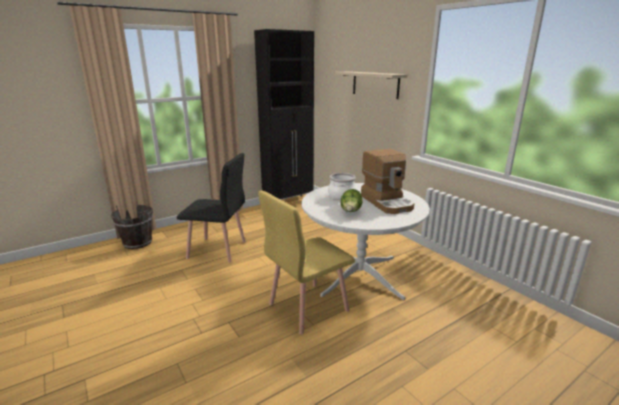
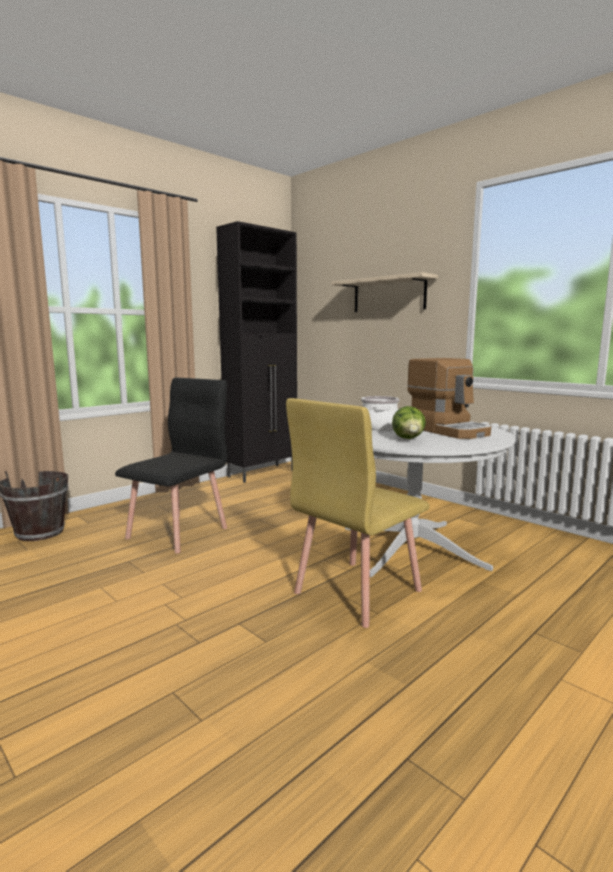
camera: 10 degrees left, 10 degrees down
(217, 250) = (178, 532): black chair -> black chair turned 60 degrees counterclockwise

